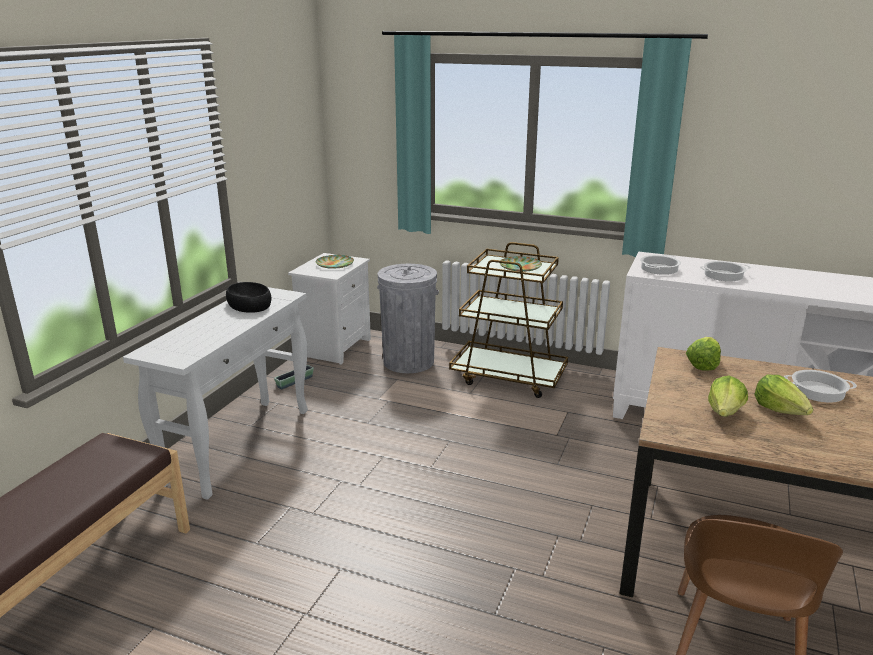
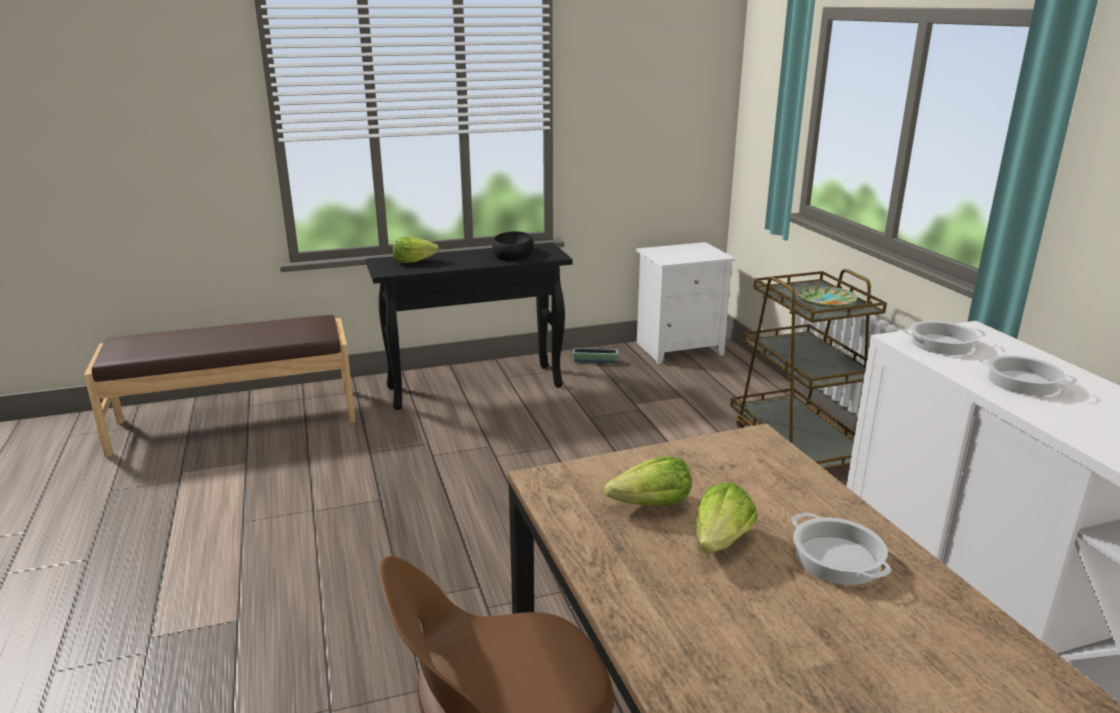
camera: 50 degrees right, 0 degrees up
(240, 445) = (476, 386): white console table -> black console table
(335, 264) = (690, 253): plate -> none
(408, 362) = (721, 387): grey trash can -> none
(702, 364) = (767, 460): lettuce -> lettuce (414, 261)

